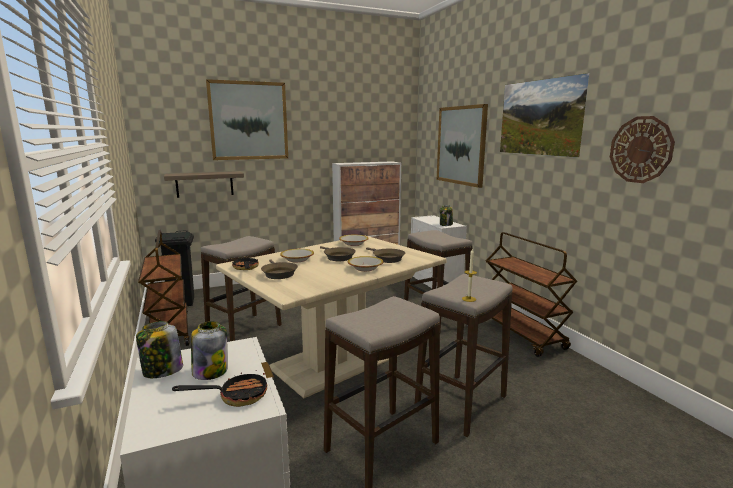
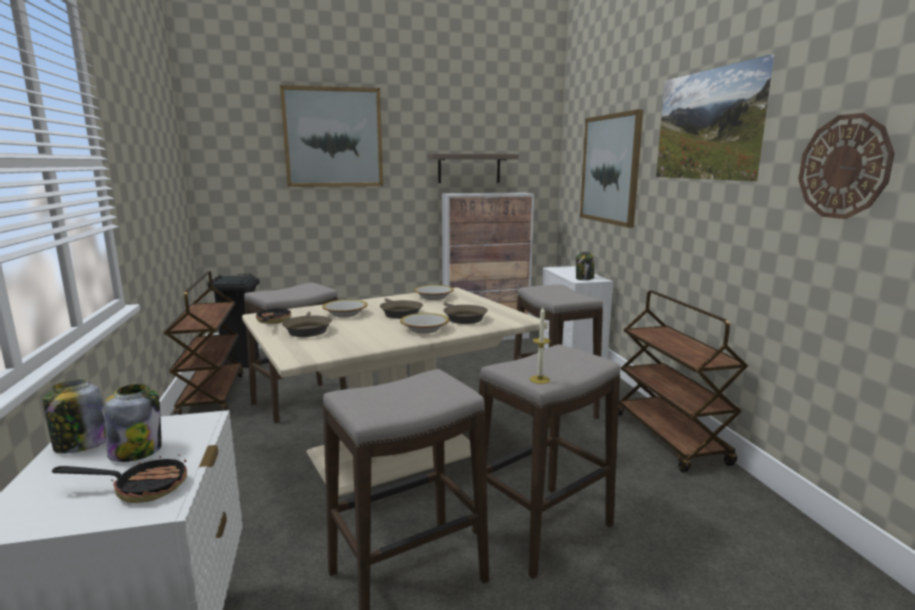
camera: 10 degrees right, 0 degrees up
(204, 184) = (277, 217): shelf -> shelf (469, 168)

